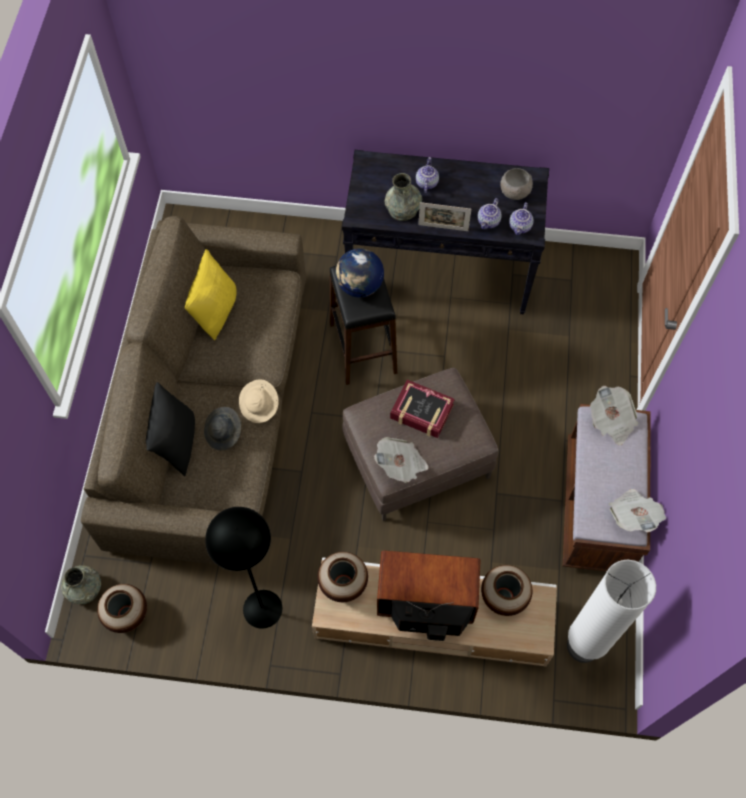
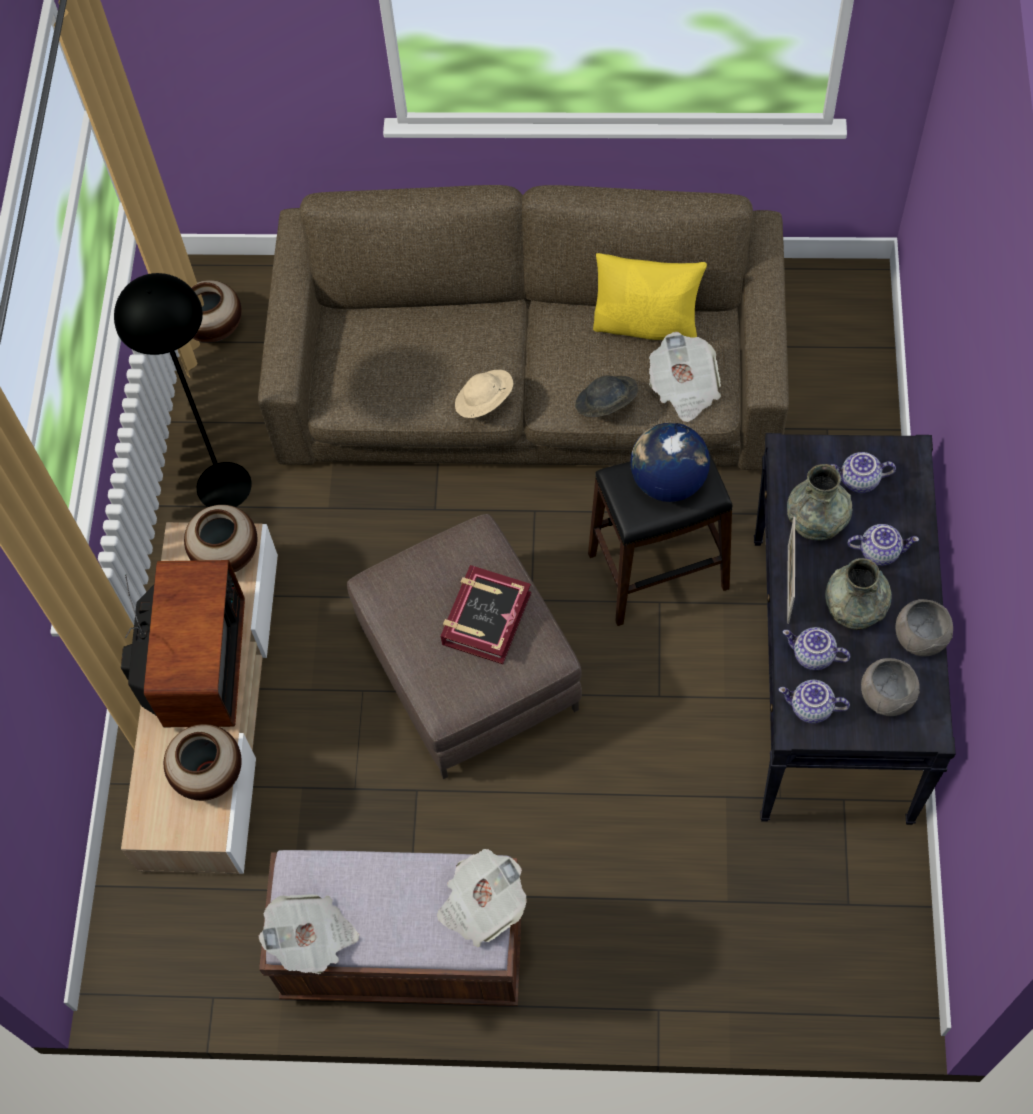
camera: 90 degrees right, 0 degrees up
(84, 588) = (248, 274): grey vase -> grey vase (855, 605)
(177, 444) = (420, 312): black pillow -> none
(224, 433) = (436, 363): grey hat -> grey hat (606, 405)
(380, 186) = (859, 481): none -> teapot
(401, 465) = (393, 597): newspaper -> newspaper (684, 388)
(481, 172) = (920, 638): none -> grey bowl
(583, 646) = (170, 928): white floor lamp -> none

